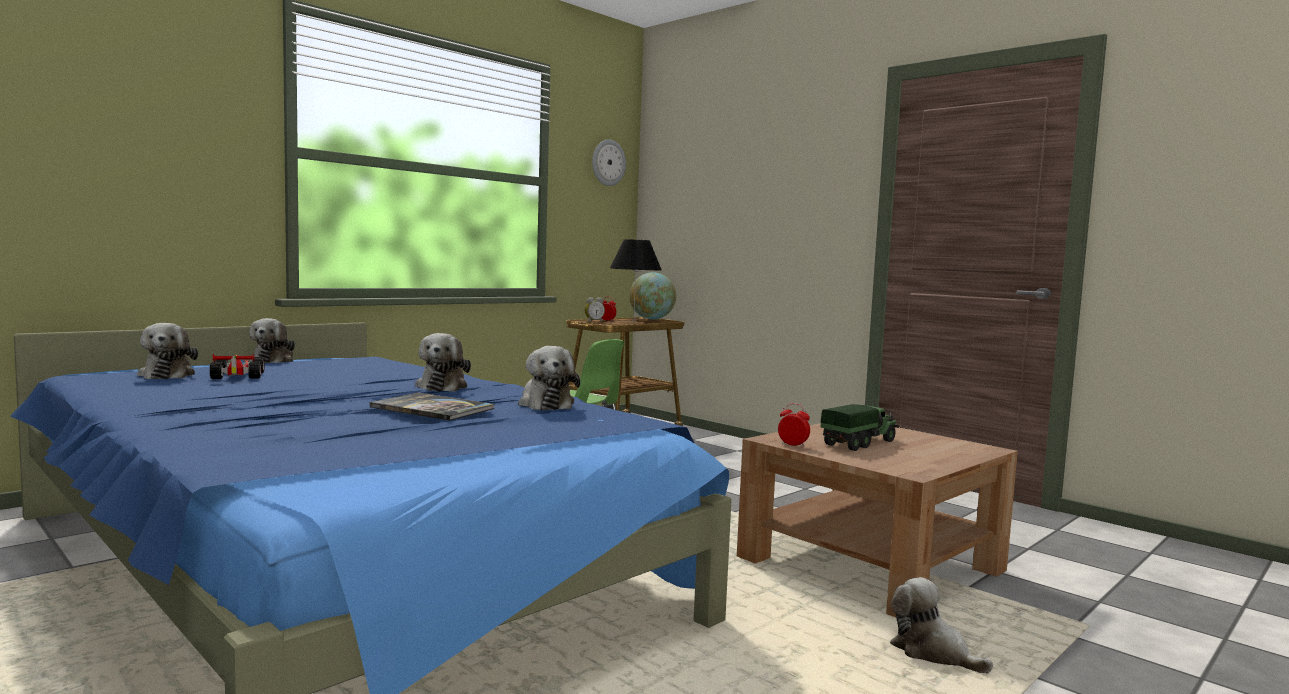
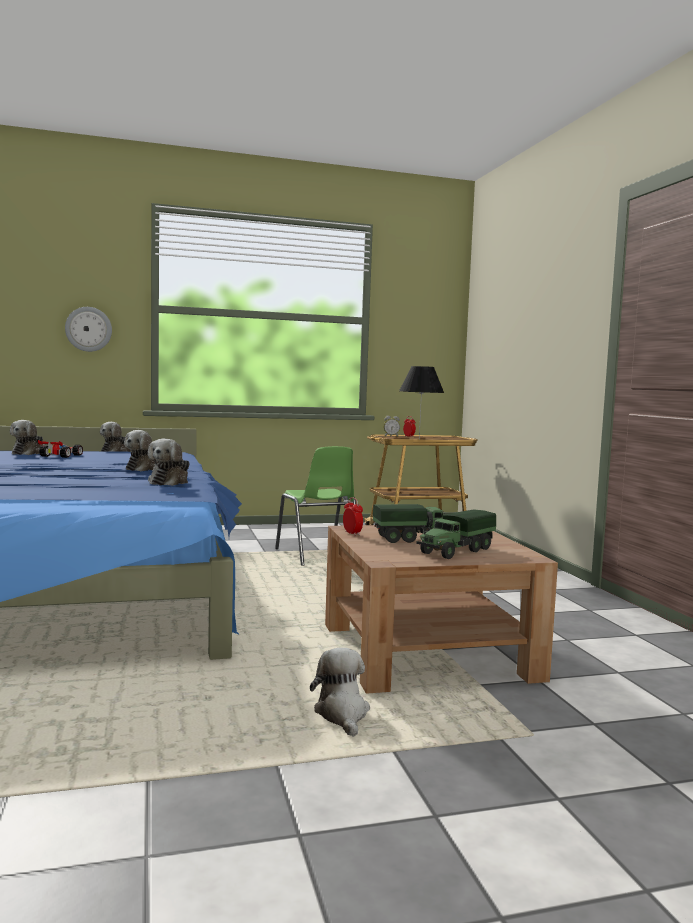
camera: 30 degrees right, 0 degrees up
(432, 408) = (84, 477): book -> none
(608, 163) = (433, 302): wall clock -> wall clock (88, 329)
(651, 319) = (453, 437): globe -> none
(925, 451) = (455, 551): none -> toy truck

